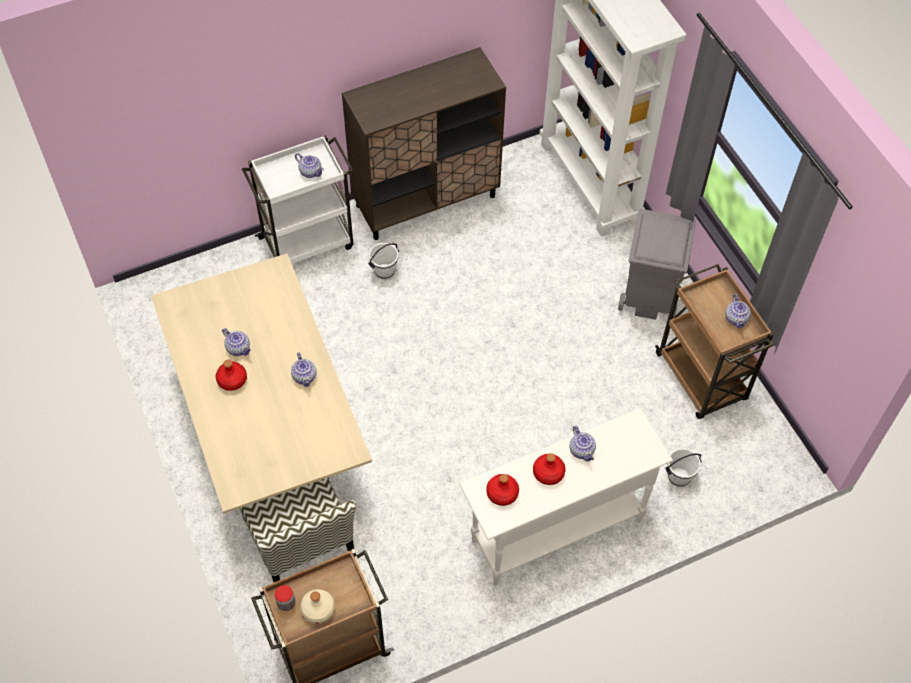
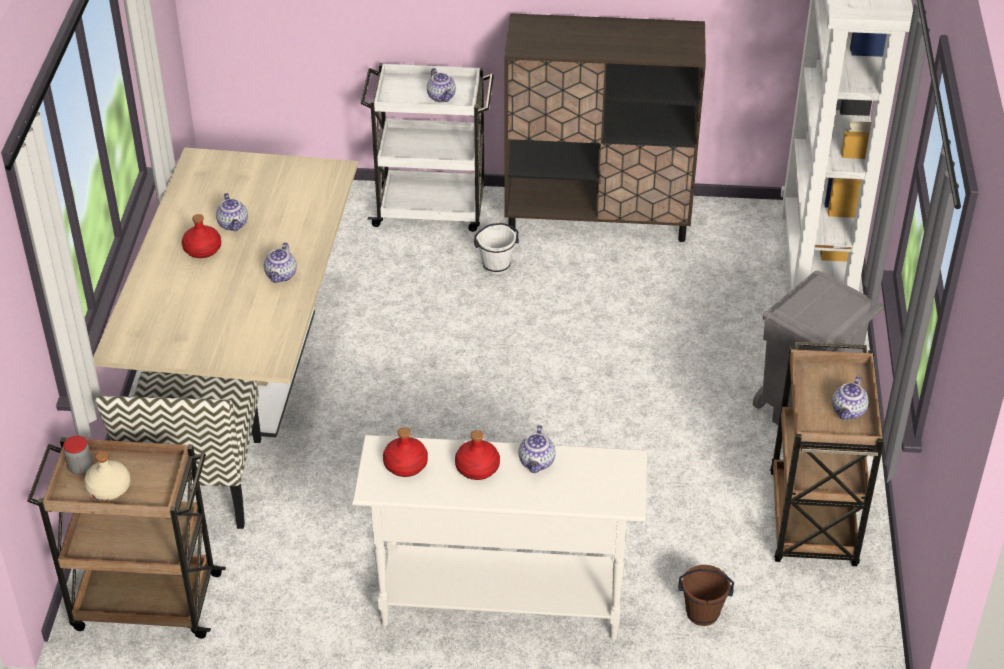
camera: 30 degrees right, 15 degrees down
(678, 477) = (702, 613): white bucket -> brown bucket

